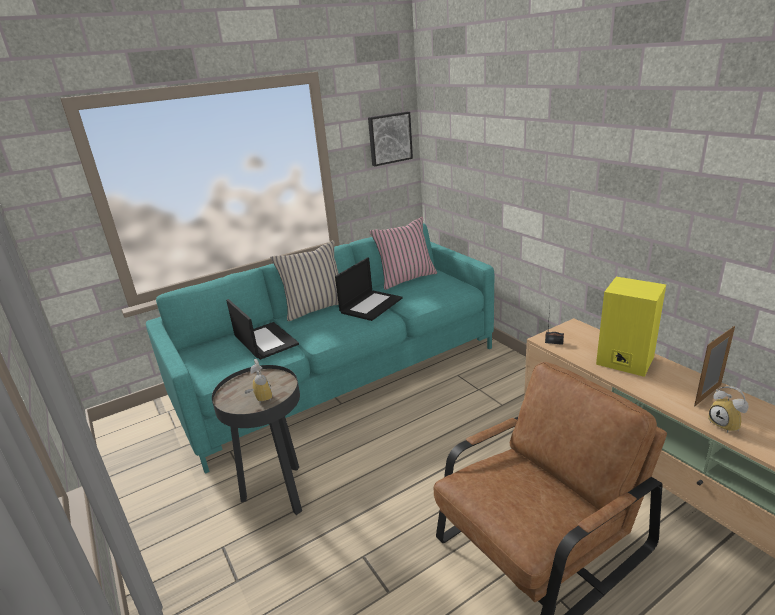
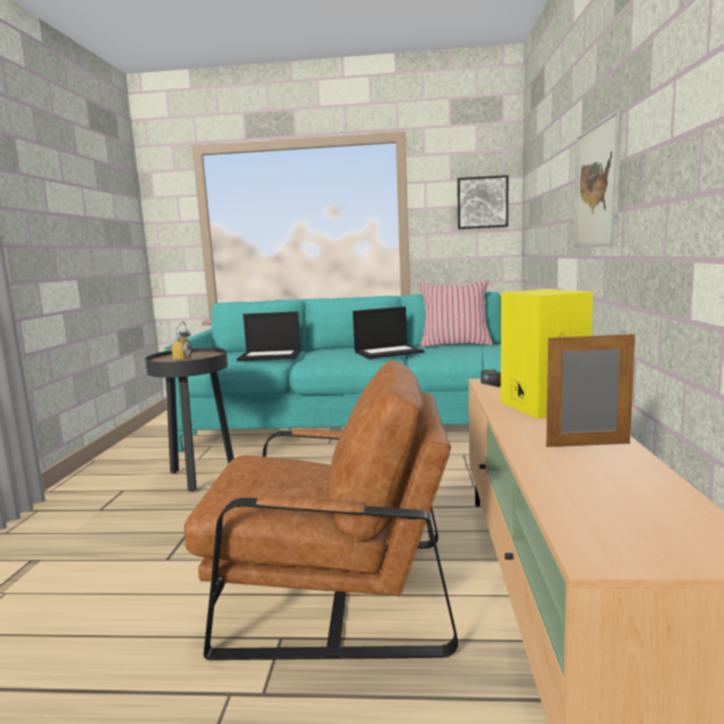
camera: 35 degrees right, 15 degrees down
(265, 341) = (271, 356): laptop -> laptop turned 90 degrees clockwise
(316, 308) = (344, 348): beige pillow -> none
(584, 171) = (596, 186): none -> picture
(727, 425) = (553, 466): alarm clock -> none

